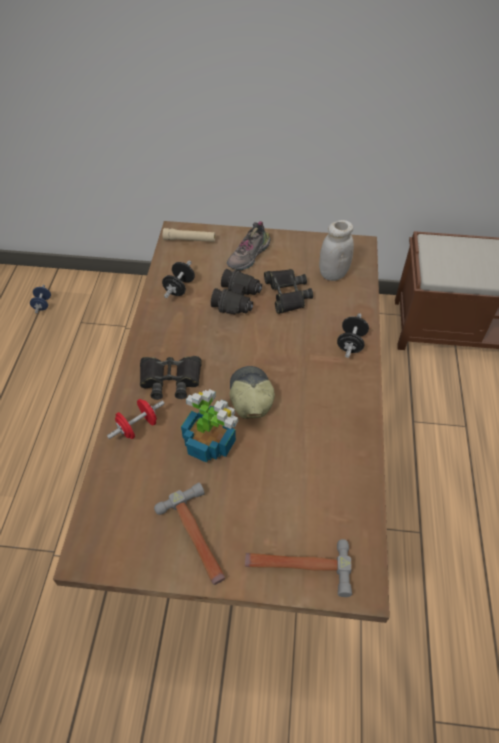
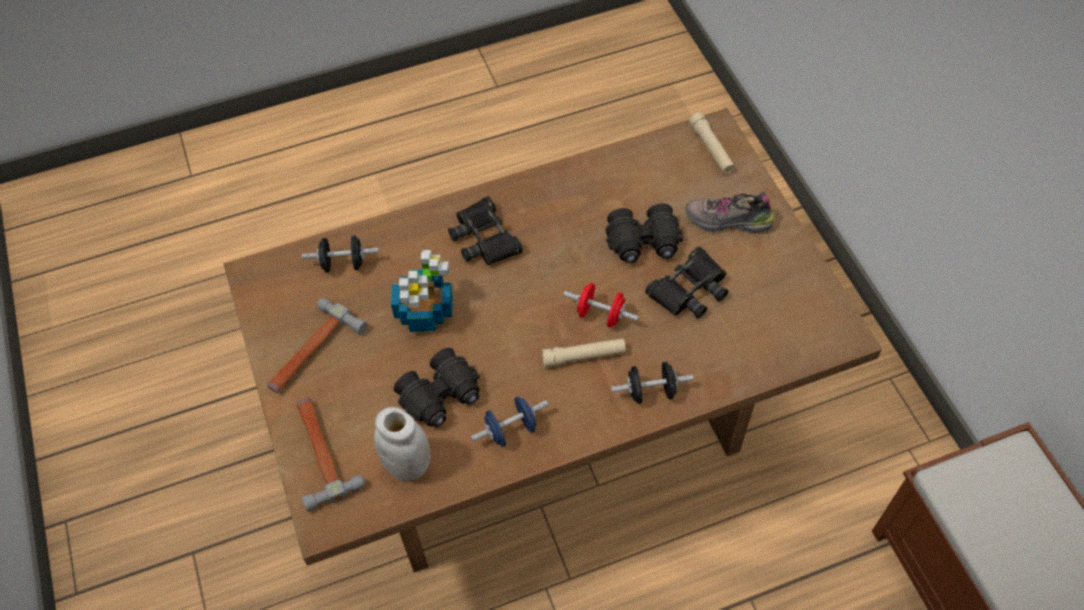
camera: 65 degrees right, 5 degrees up
(42, 304) = (647, 92): blue dumbbell -> blue dumbbell (511, 430)
(138, 427) = (410, 241): red dumbbell -> red dumbbell (600, 314)
(179, 288) = (623, 179): black dumbbell -> black dumbbell (343, 264)
(250, 396) = (506, 321): cap -> none
(291, 461) = (441, 397): none -> black binoculars
(305, 365) = (584, 356): none -> beige flashlight
(333, 274) = (763, 325): white jar -> white jar (408, 464)

